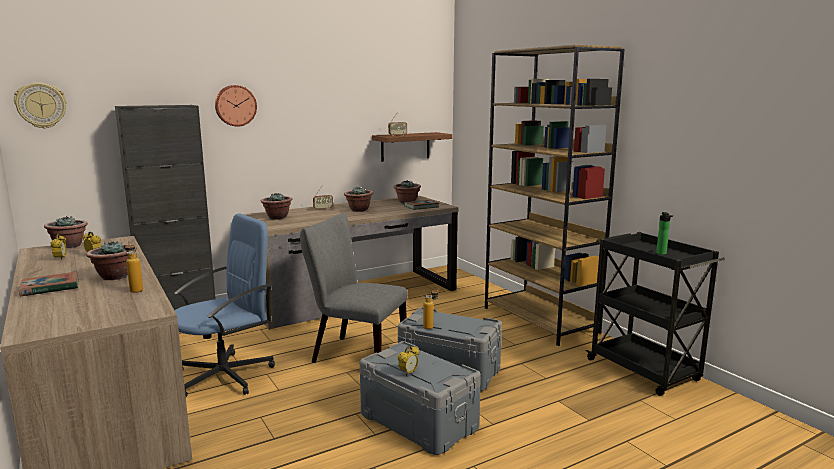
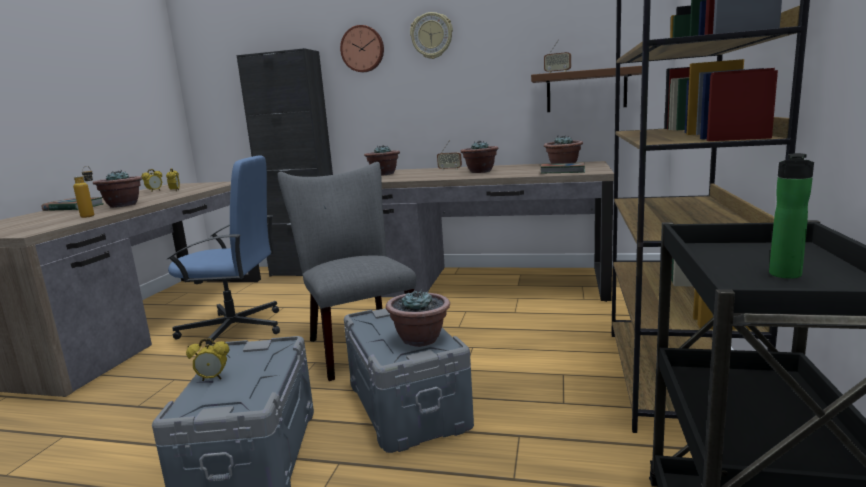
camera: 45 degrees right, 0 degrees up
(41, 105) = (204, 61): wall clock -> wall clock (431, 36)
(69, 246) = (191, 184): potted plant -> potted plant (420, 339)
(431, 326) = (374, 328): bottle -> none

